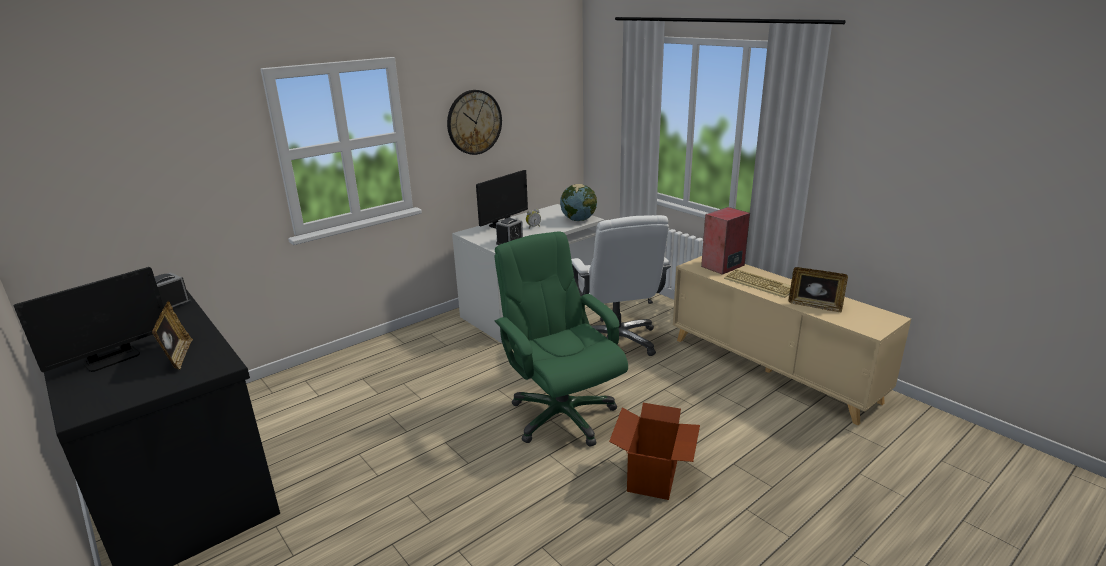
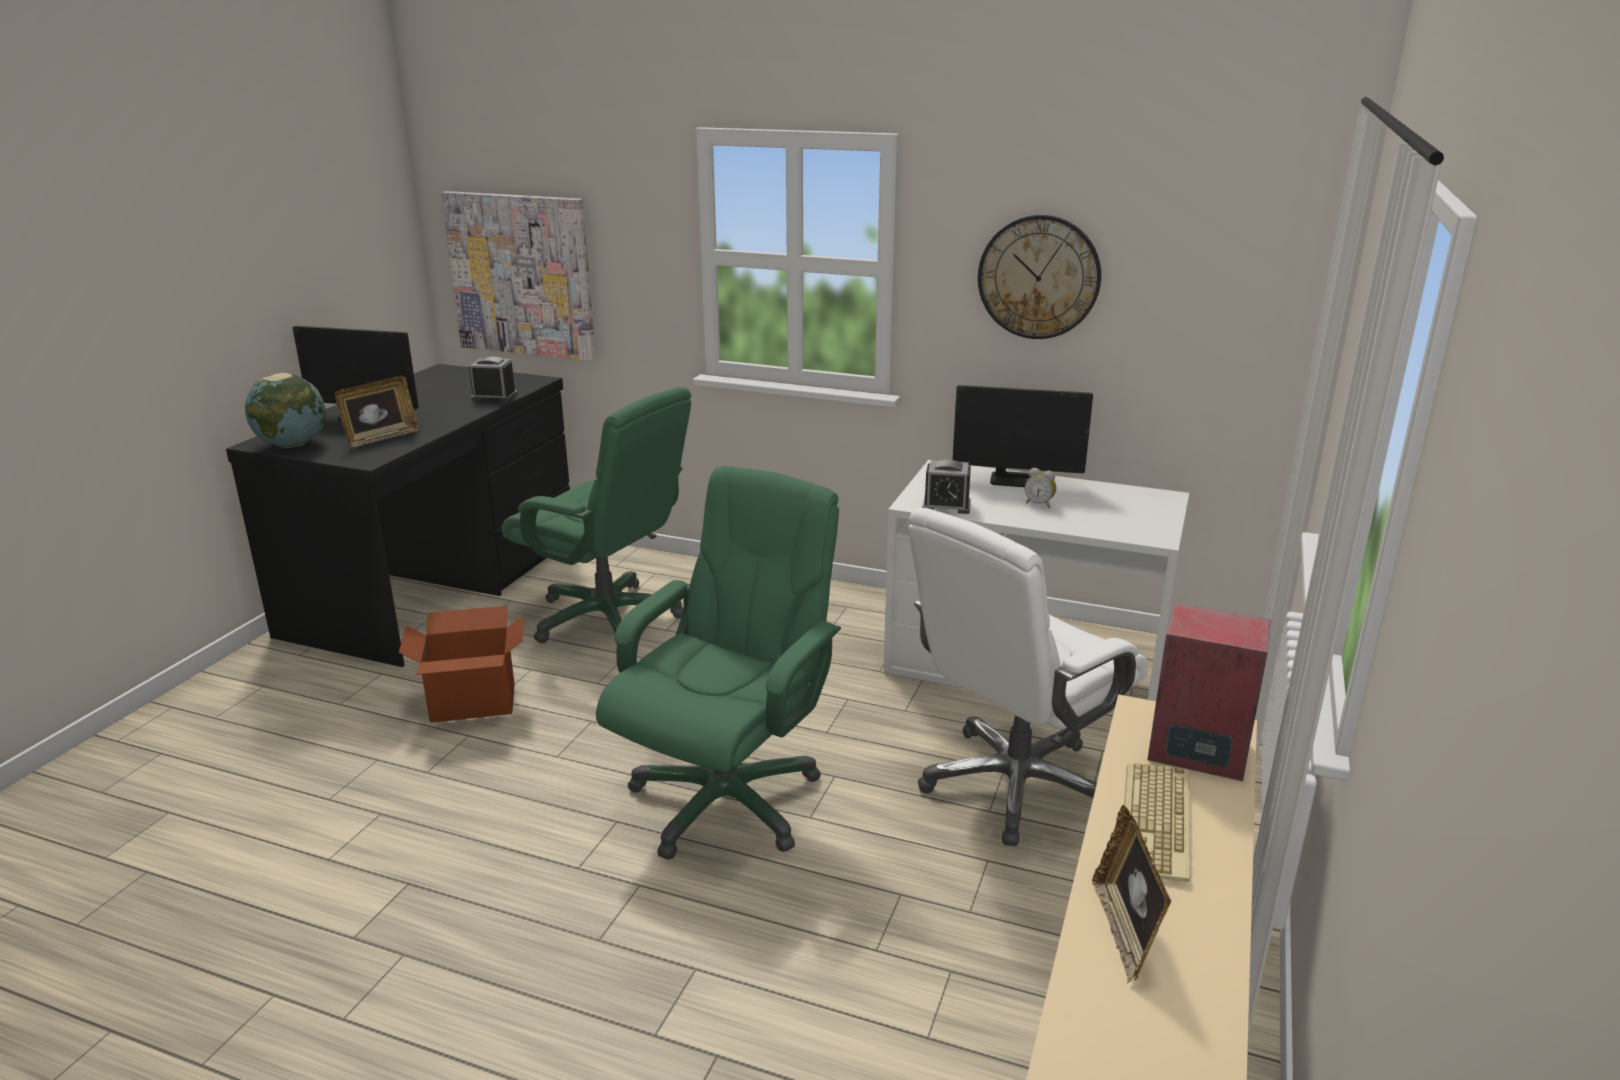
camera: 60 degrees right, 0 degrees up
(113, 211) = (521, 275): none -> picture
(337, 410) = (608, 619): none -> green office chair
(578, 220) = (1134, 529): globe -> globe (292, 445)
(653, 476) = (620, 953): cardboard box -> cardboard box (473, 703)

